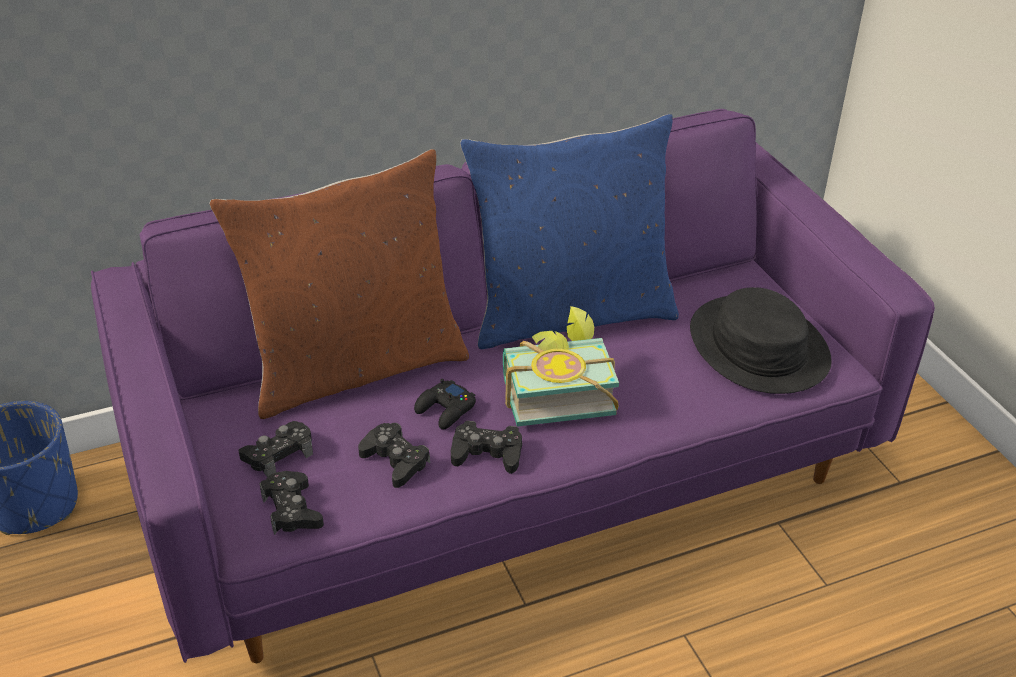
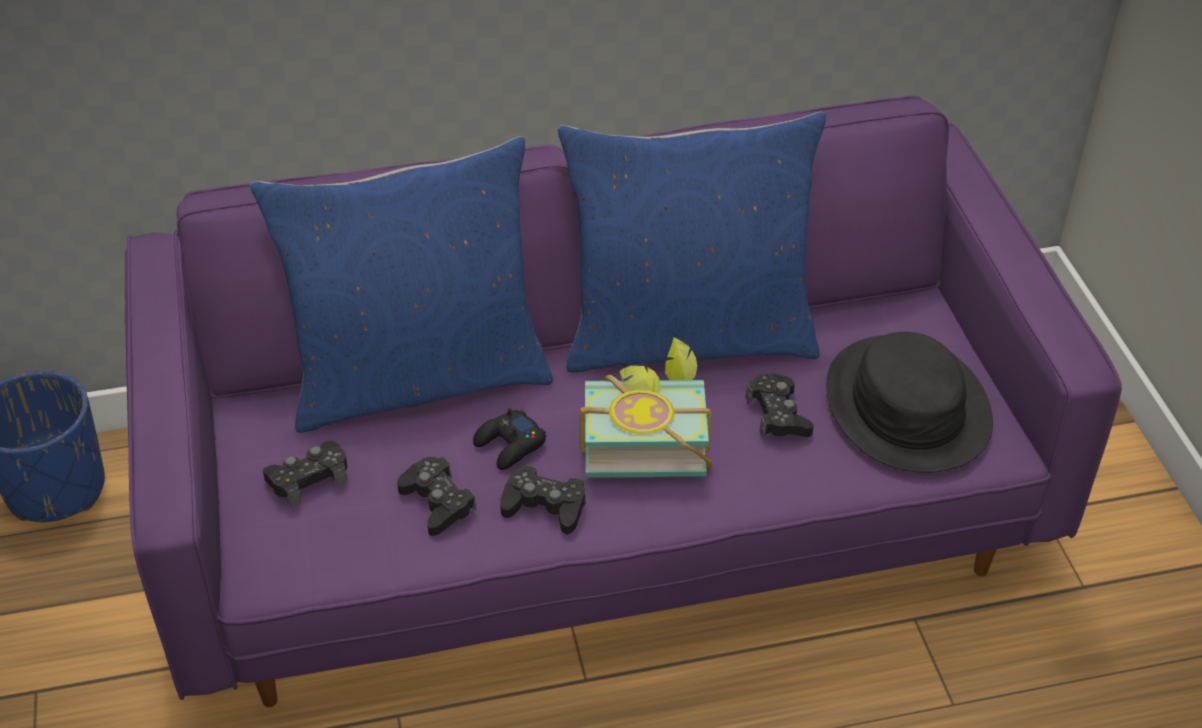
camera: 10 degrees right, 5 degrees up
(292, 510) = (310, 548): black game controller -> black game controller (778, 415)
(355, 366) = (418, 378): brown pillow -> blue pillow

